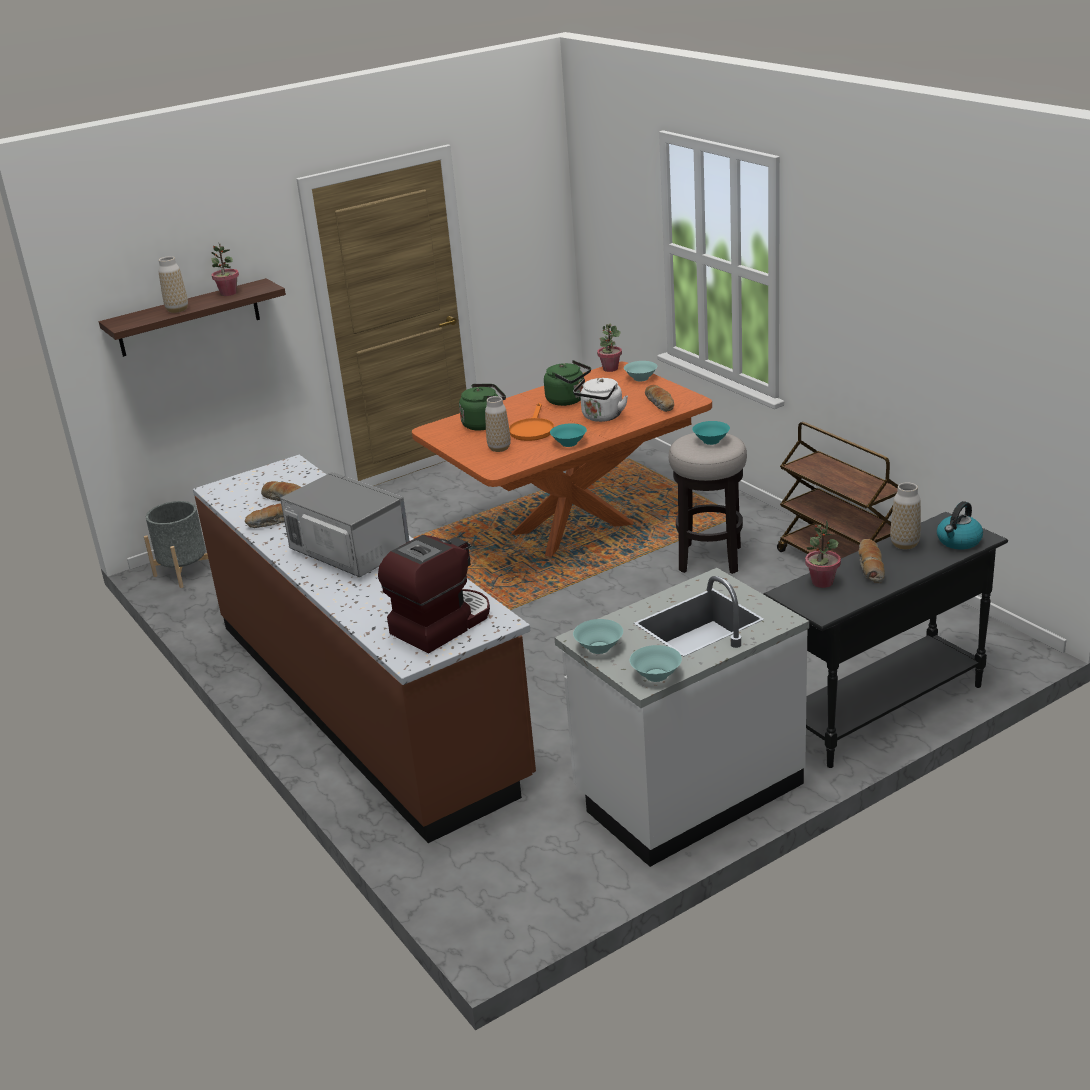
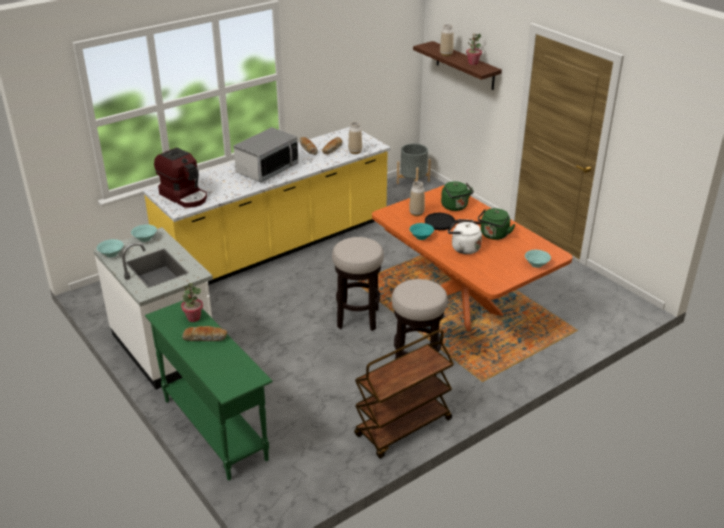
camera: 85 degrees right, 5 degrees up
(368, 700) = (277, 246): brown counter -> yellow counter
(532, 429) = (444, 223): orange frying pan -> black frying pan
(600, 607) = (357, 318): none -> stool
(610, 369) = (555, 251): potted plant -> none
(660, 404) = (486, 272): bread -> none
(711, 441) = (421, 293): turquoise bowl -> none
(881, 710) = (215, 428): black console table -> green console table
(904, 544) = (229, 355): vase -> vase (355, 152)
(958, 541) = (224, 379): kettle -> none

